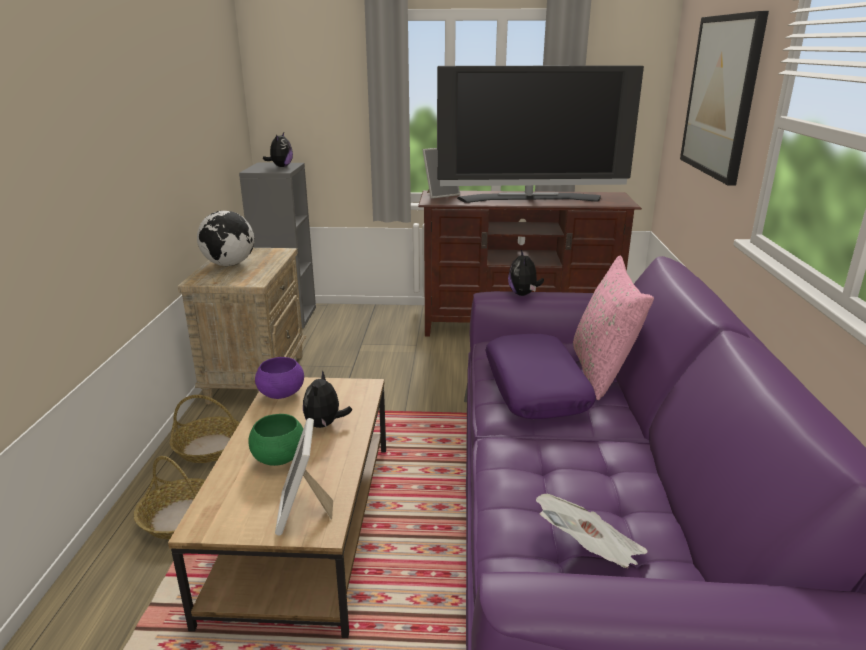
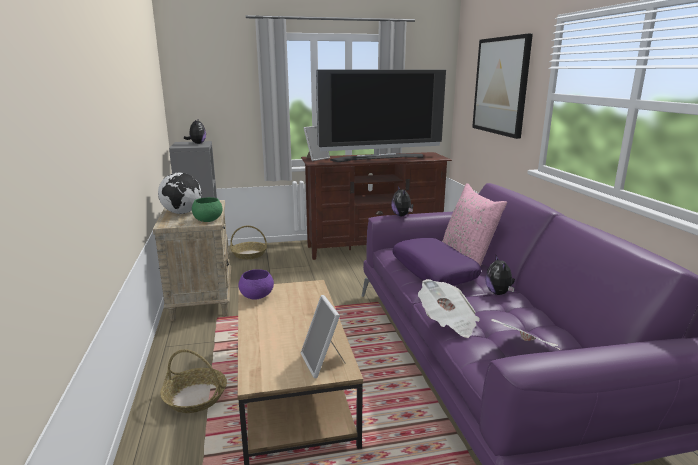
camera: 15 degrees left, 5 degrees down
(209, 447) = (191, 349): basket -> basket (249, 254)
(278, 458) = (282, 334): green bowl -> green bowl (207, 220)
(325, 425) = (301, 310): plush toy -> plush toy (499, 293)
(500, 481) = (448, 322): none -> newspaper

